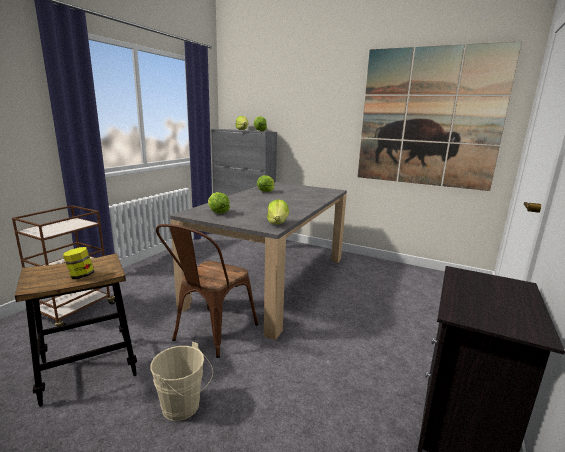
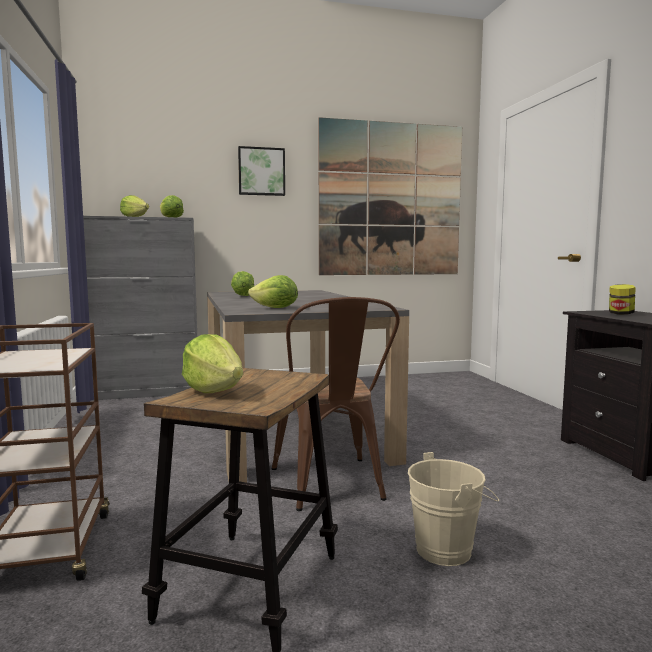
camera: 40 degrees left, 10 degrees down
(81, 276) = (273, 388): jar -> jar (620, 314)
(277, 223) = (373, 306): lettuce -> lettuce (214, 390)
(323, 97) = (261, 171): none -> picture

